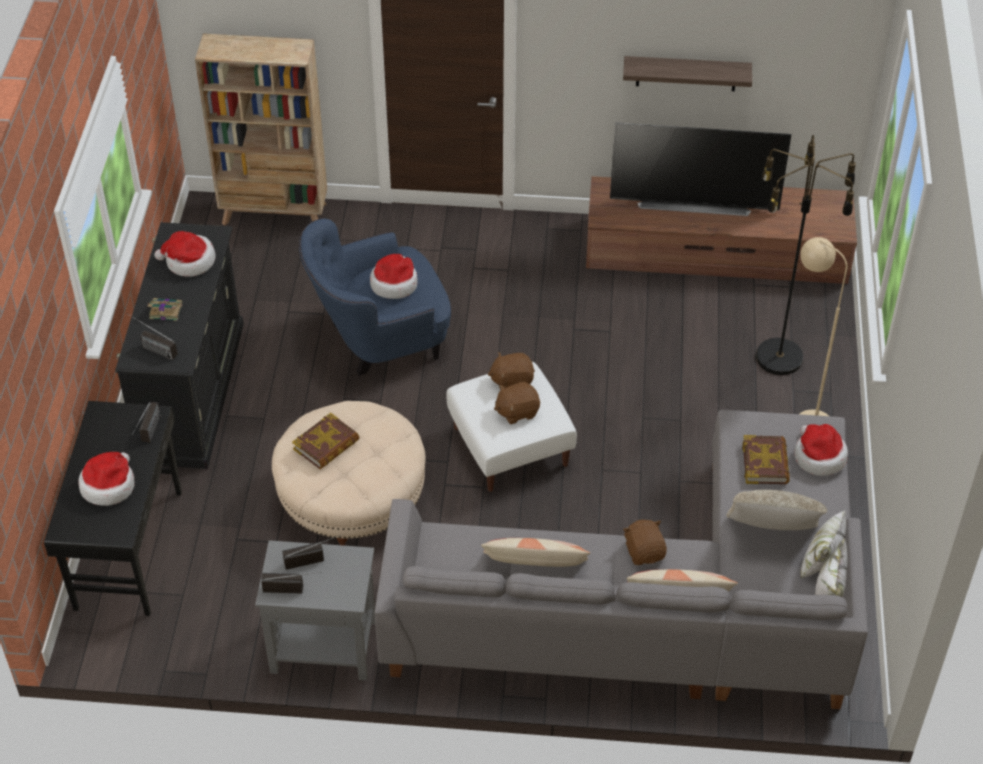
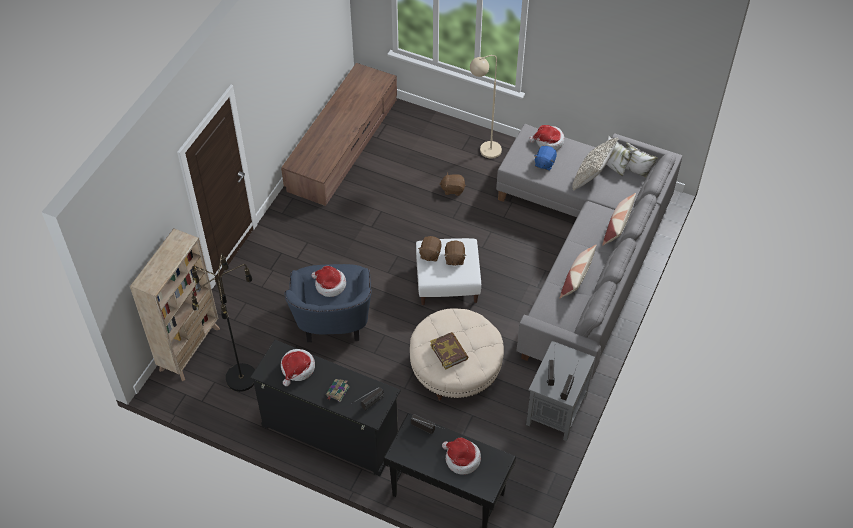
camera: 70 degrees left, 5 degrees up
(644, 552) = (583, 231): brown plush toy -> brown plush toy (453, 189)
(686, 73) = (296, 71): shelf -> none
(694, 202) = (329, 130): television -> none
(765, 463) = (544, 163): book -> blue plush toy
(779, 357) = (435, 146): floor lamp -> floor lamp (241, 377)

